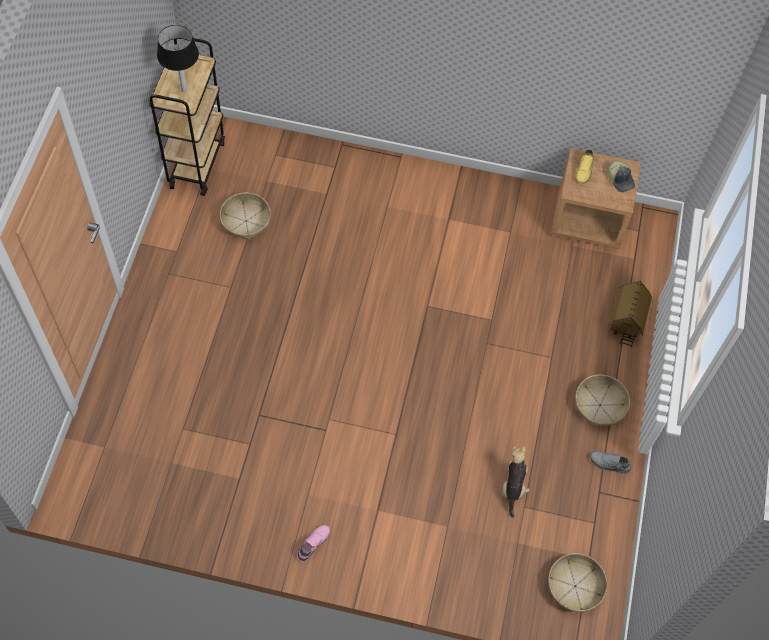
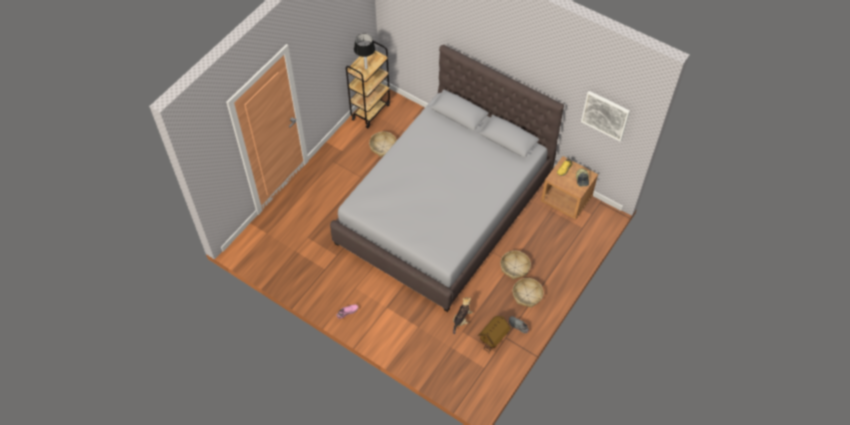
camera: 25 degrees right, 5 degrees down
(400, 299) = (445, 209): none -> grey bed
(575, 586) = (471, 378): basket -> basket (515, 267)
(626, 321) = (562, 258): toy house -> toy house (493, 338)
(662, 58) = (605, 115): none -> picture

